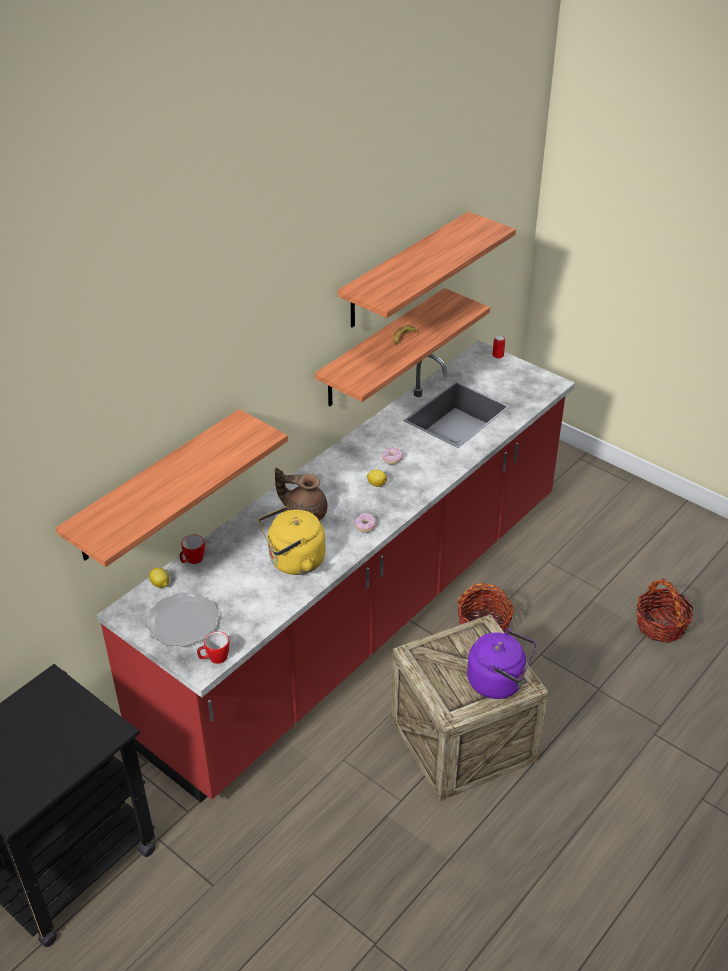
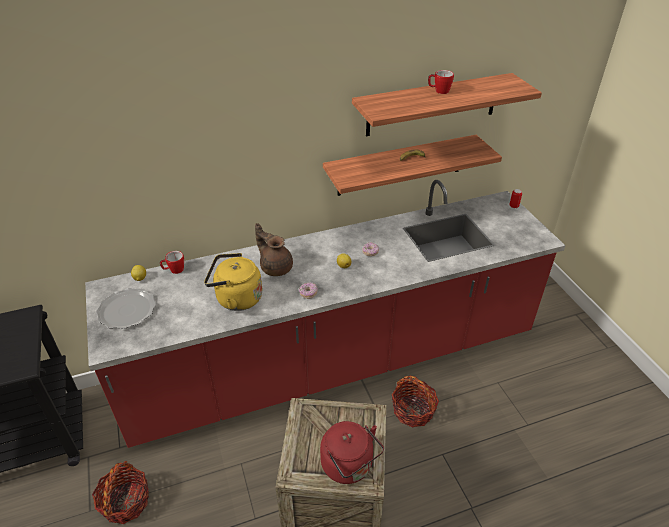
camera: 30 degrees right, 0 degrees up
(156, 486) = (147, 203): shelf -> none
(214, 658) = (119, 346): mug -> mug (439, 91)
(499, 682) = (349, 466): purple kettle -> red kettle
(660, 625) = (562, 478): basket -> basket (125, 502)

